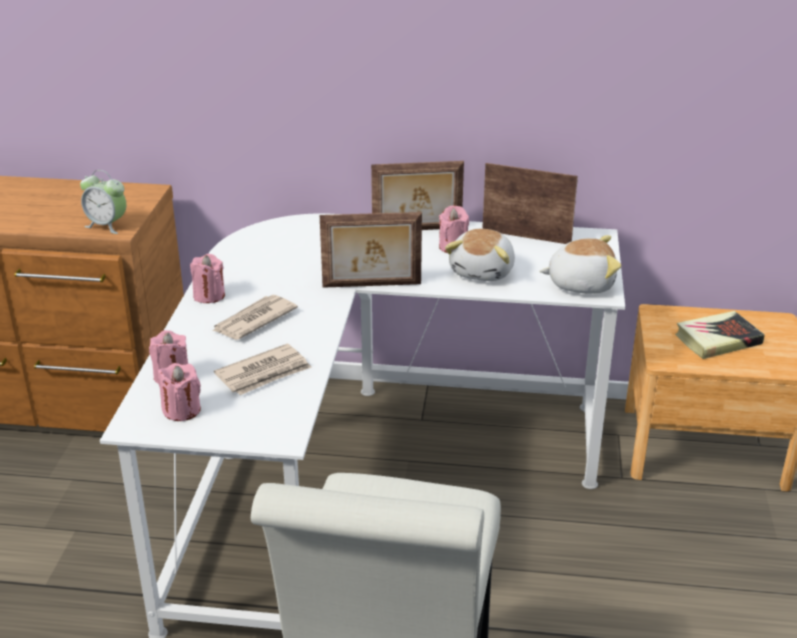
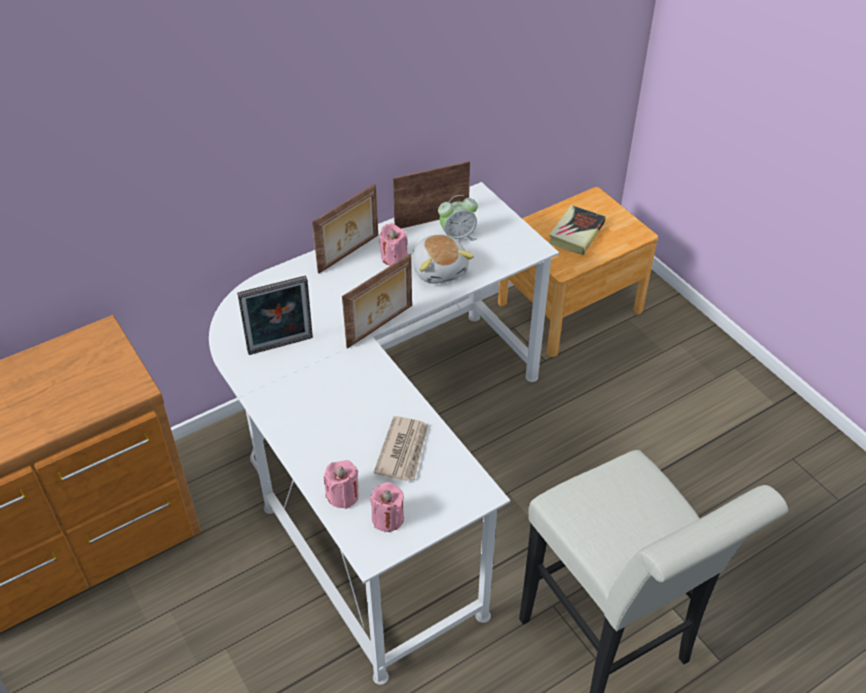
camera: 40 degrees left, 15 degrees up
(107, 225) = (118, 389): alarm clock -> alarm clock (457, 236)
(209, 295) = (273, 406): pink candle -> none
(253, 320) = (336, 409): newspaper -> none
(271, 264) = (281, 347): none -> picture frame
(580, 283) = (512, 246): plush toy -> none

